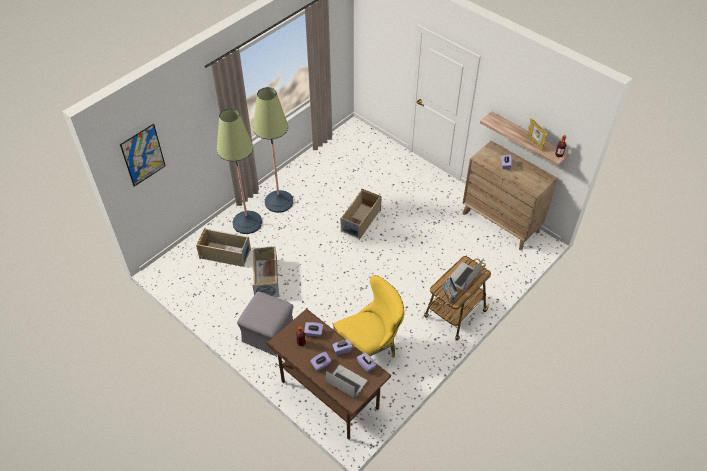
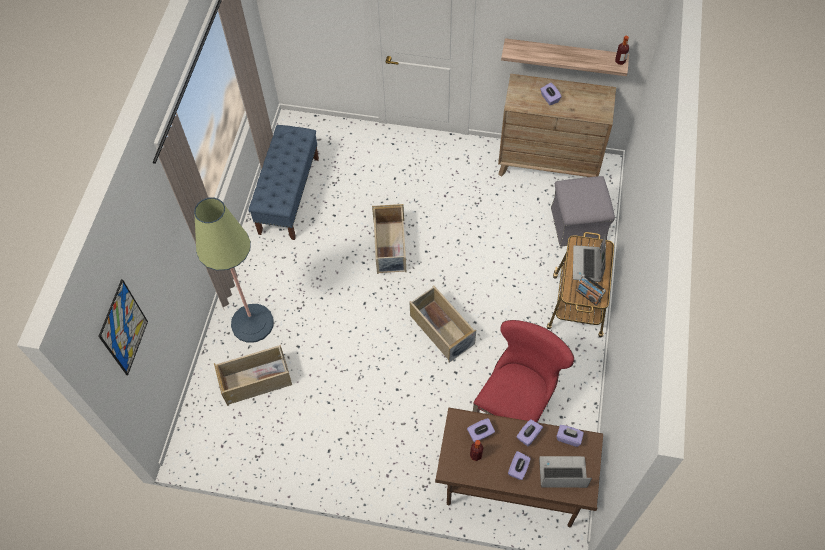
camera: 30 degrees left, 10 degrees up
(266, 278) = (331, 384): beige storage box -> beige storage box (441, 329)
(268, 333) = (386, 453): grey ottoman -> grey ottoman (578, 224)
(279, 202) = (272, 273): floor lamp -> none
(322, 164) = (289, 195): none -> blue bench
(369, 350) = (516, 405): yellow chair -> red chair
(534, 144) = (584, 59): picture frame -> none

